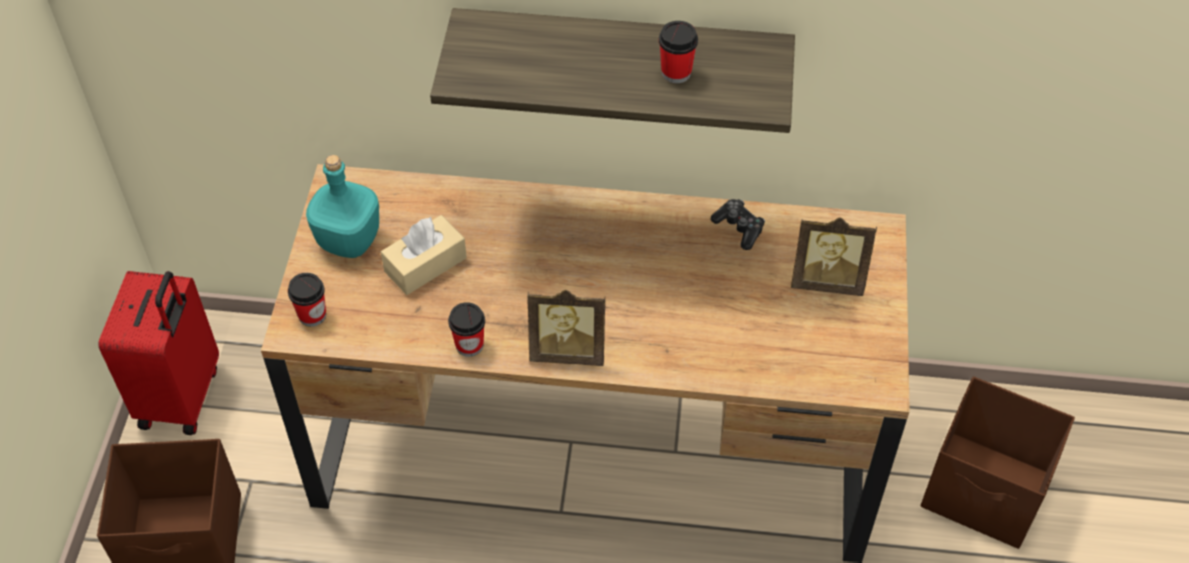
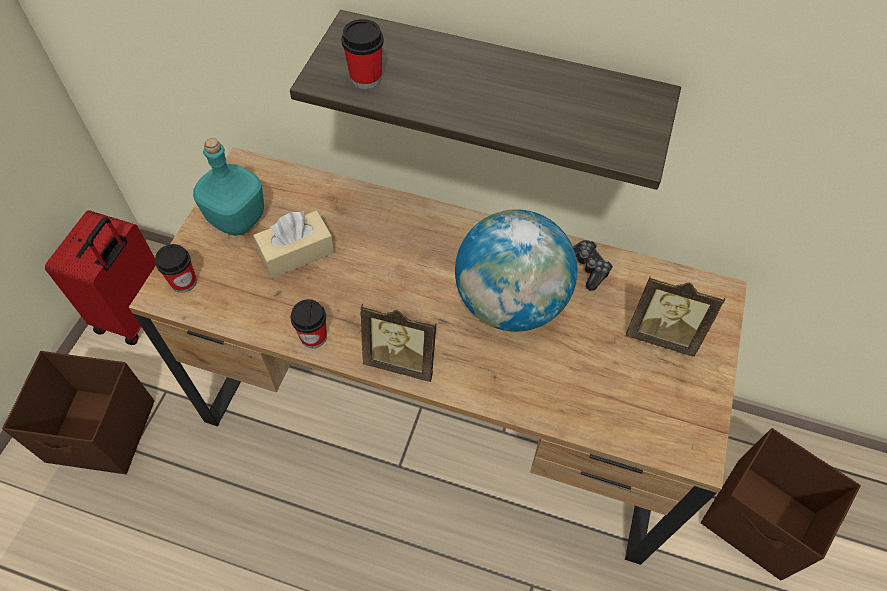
camera: 10 degrees right, 5 degrees up
(666, 277) = (510, 303): none -> globe
(676, 72) = (547, 106): cup -> cup (366, 78)

